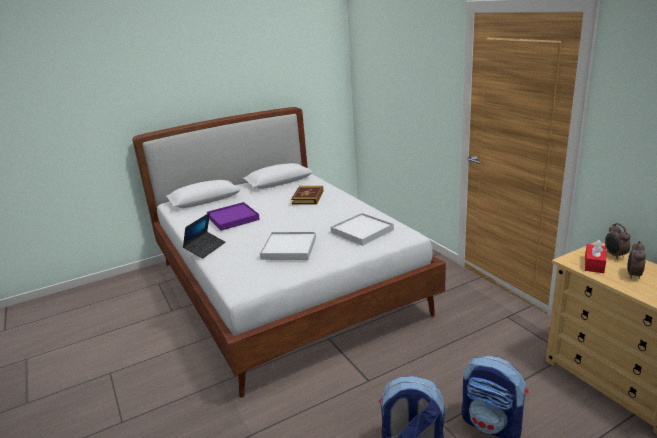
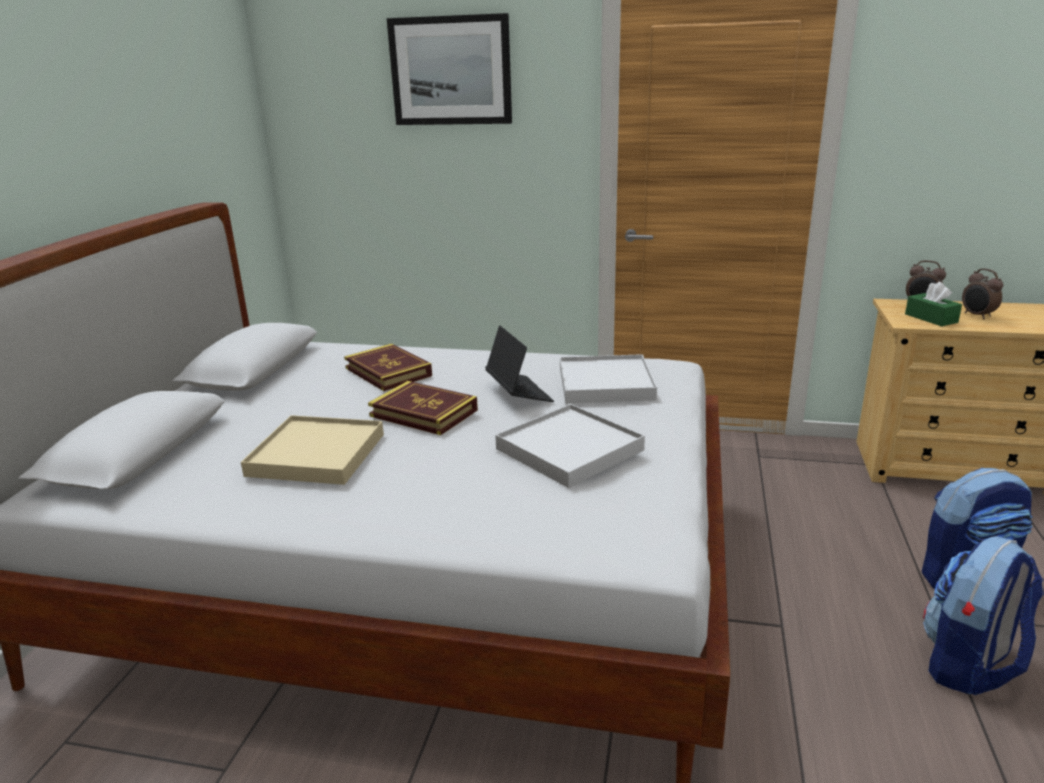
camera: 50 degrees left, 0 degrees up
(205, 248) = (391, 528): laptop -> laptop (518, 393)
(233, 218) = (317, 455): purple tray -> beige tray
(283, 217) = (423, 413): none -> book
(408, 53) = (451, 71): none -> picture
(594, 264) = (931, 318): red tissue box -> green tissue box

